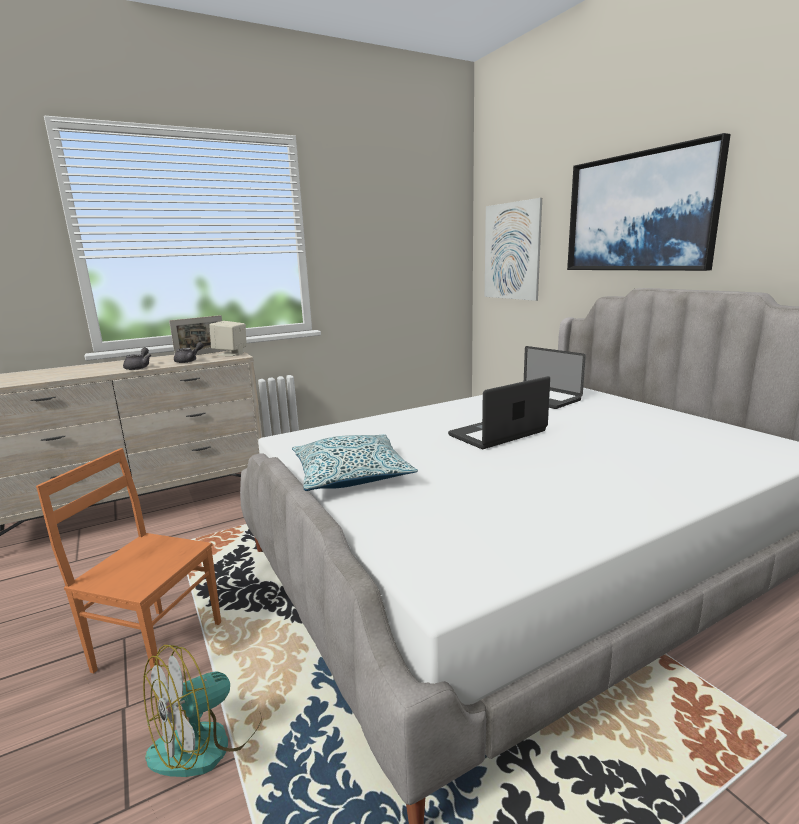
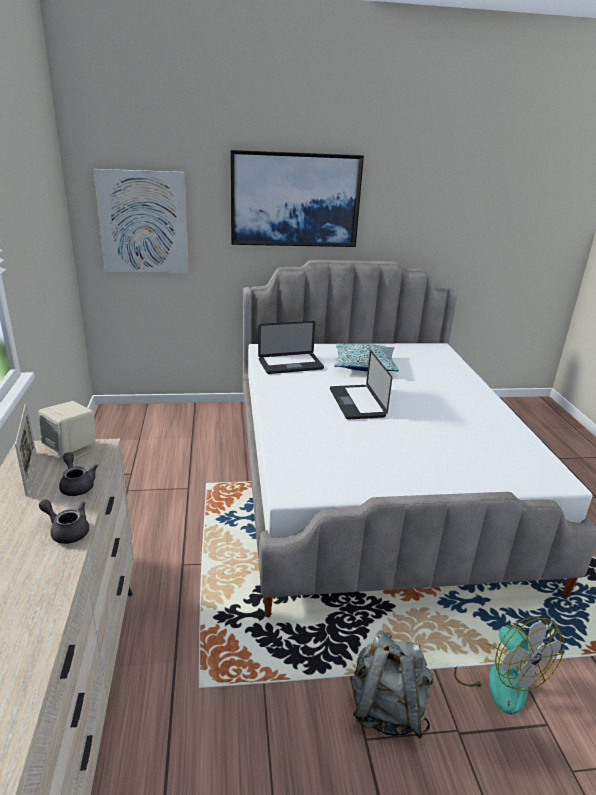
camera: 70 degrees left, 10 degrees up
(159, 645) = (387, 708): orange chair -> grey backpack
(351, 475) = (402, 476): pillow -> pillow (364, 365)

